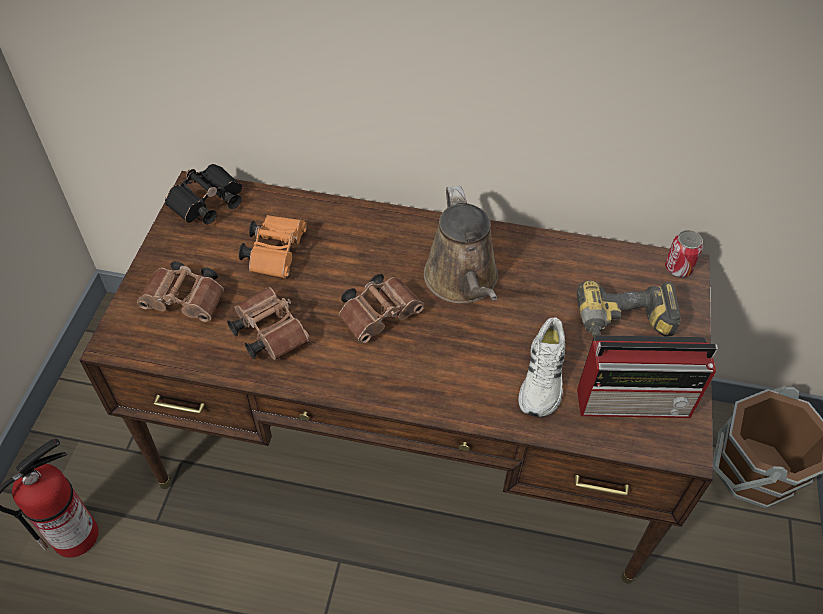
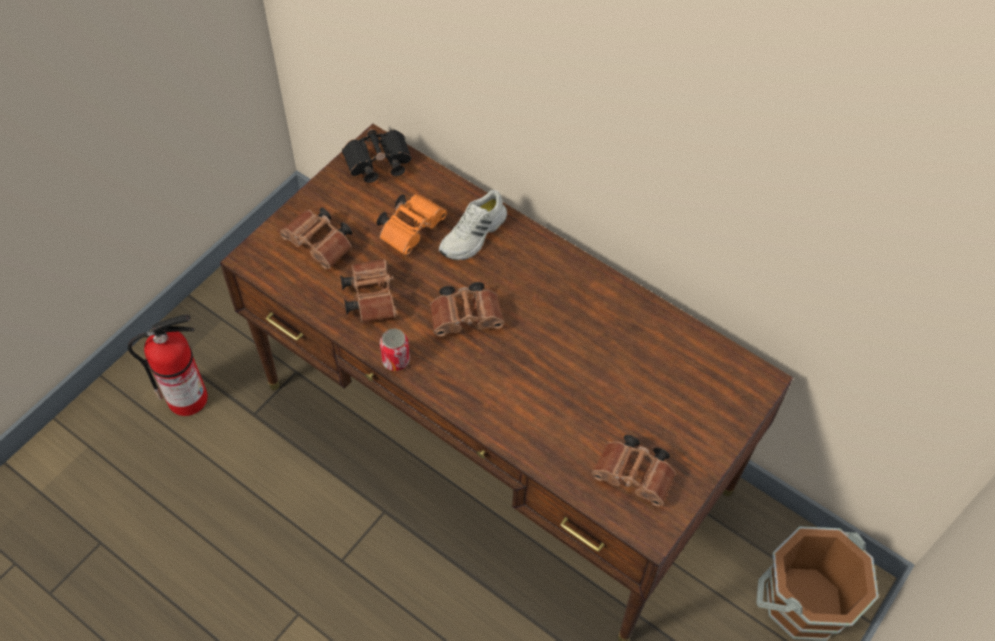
camera: 25 degrees right, 5 degrees up
(463, 281) = (553, 315): brown watering can -> none
(543, 378) = (571, 425): white shoe -> white shoe (474, 235)
(623, 327) = (667, 411): power drill -> none
(635, 401) = (636, 477): radio -> brown binoculars
(678, 268) = (754, 378): can -> can (395, 360)

